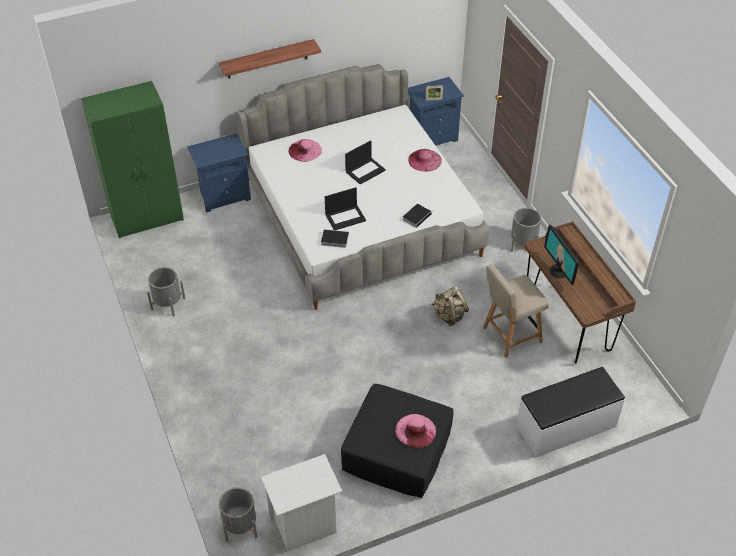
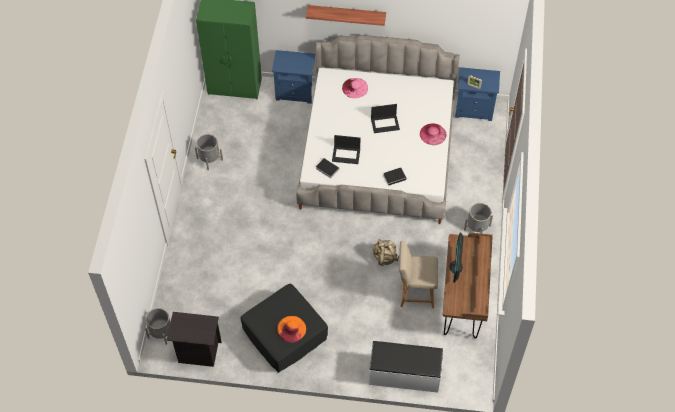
camera: 30 degrees right, 10 degrees up
(304, 526) = (198, 352): white nightstand -> black nightstand
(415, 431) = (291, 329): pink hat -> orange hat

